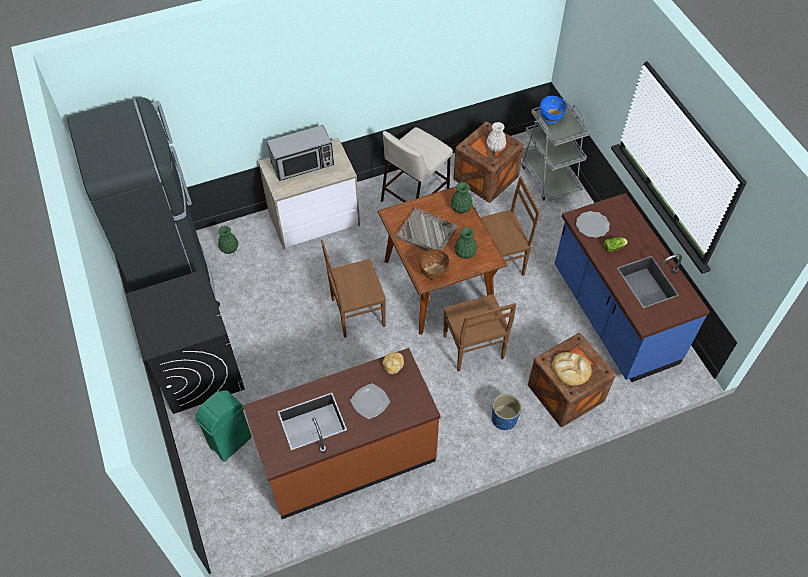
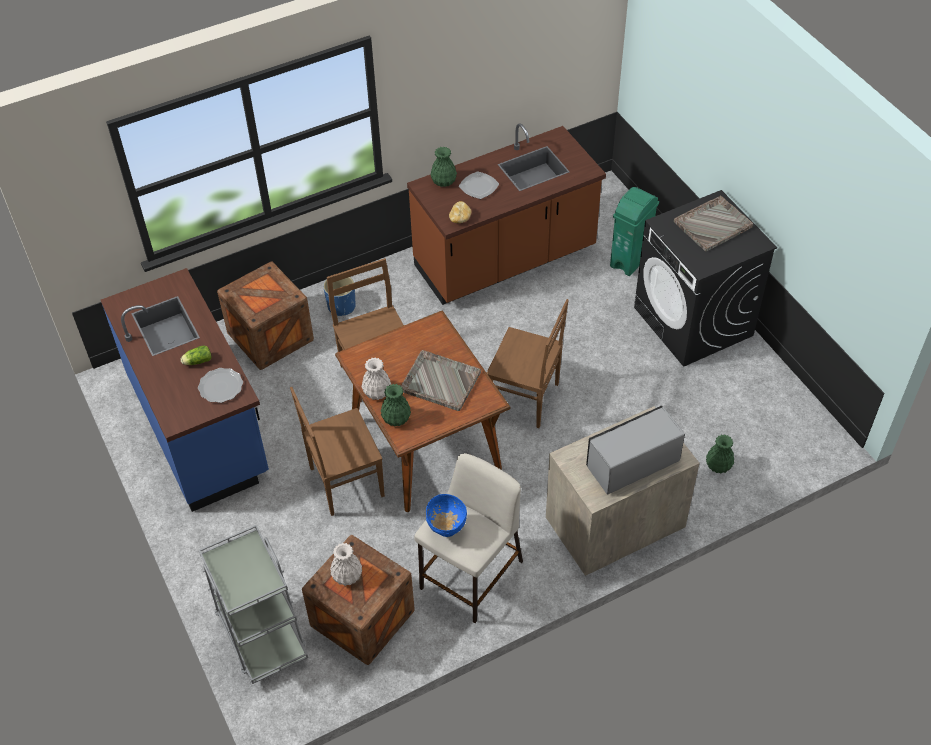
camera: 175 degrees right, 5 degrees down
(168, 322) = (713, 224): none -> grey tray
(172, 278) = (776, 419): black fridge -> none
(356, 313) = (526, 399): brown chair -> brown chair turned 45 degrees clockwise
(433, 274) = (426, 331): brown bowl -> none
(465, 252) = (388, 360): green vase -> green vase (444, 182)
(474, 229) = (377, 392): none -> white vase
(550, 119) = (257, 577): blue bowl -> blue bowl (446, 528)
(571, 369) = (266, 289): bread -> none

